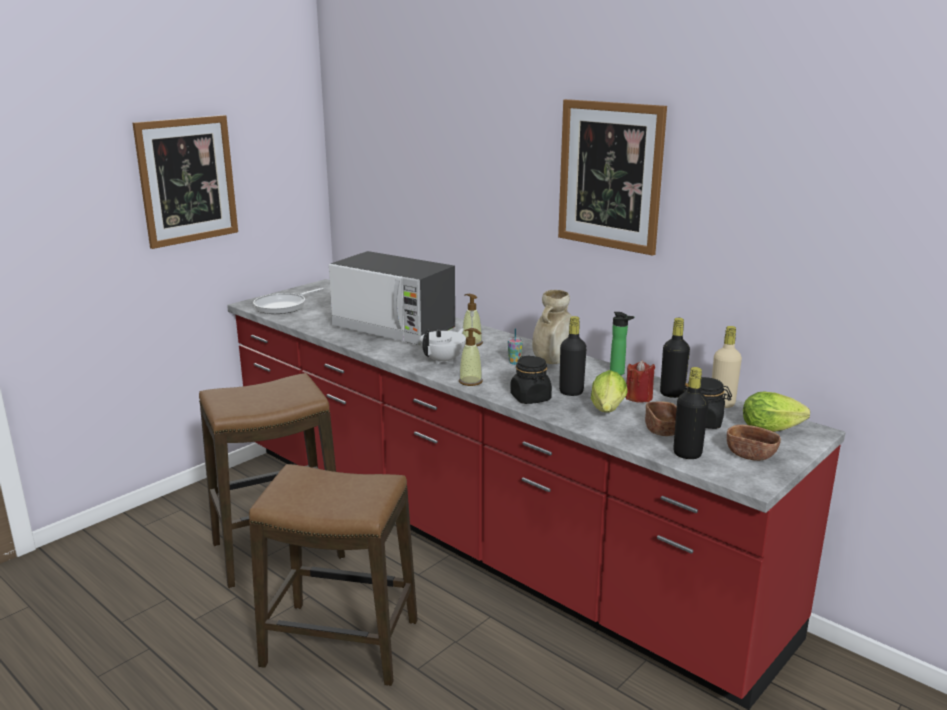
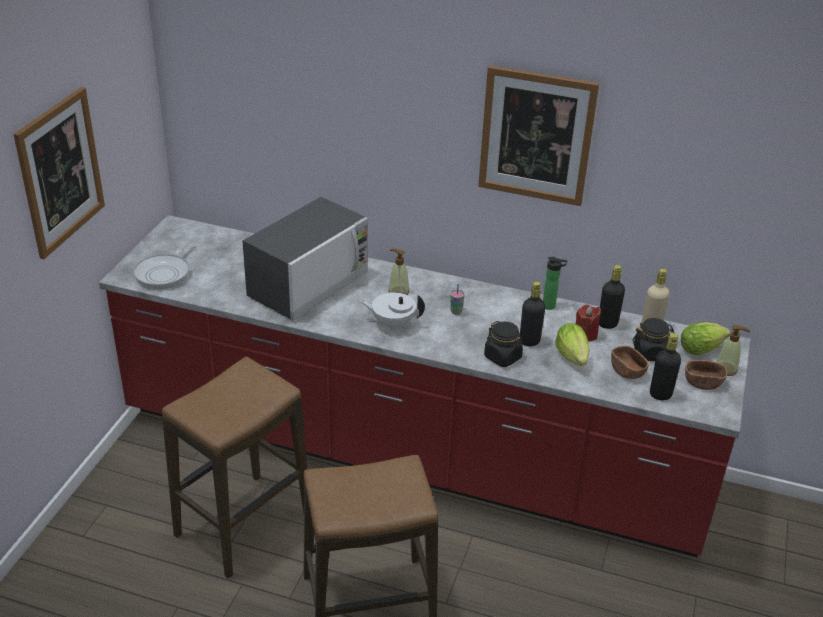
camera: 25 degrees left, 15 degrees up
(394, 328) = (309, 285): microwave -> microwave turned 60 degrees counterclockwise
(444, 360) = (392, 323): white teapot -> white teapot turned 90 degrees counterclockwise
(470, 382) = (438, 347): soap dispenser -> soap dispenser (726, 369)
(553, 362) = (488, 303): beige vase -> none

